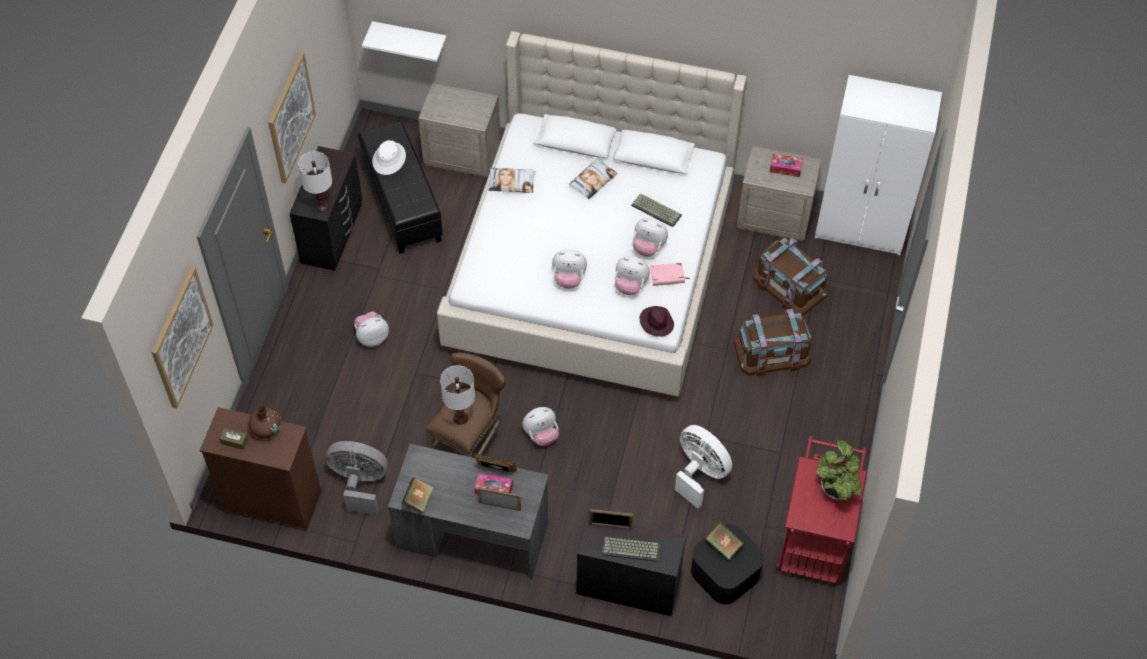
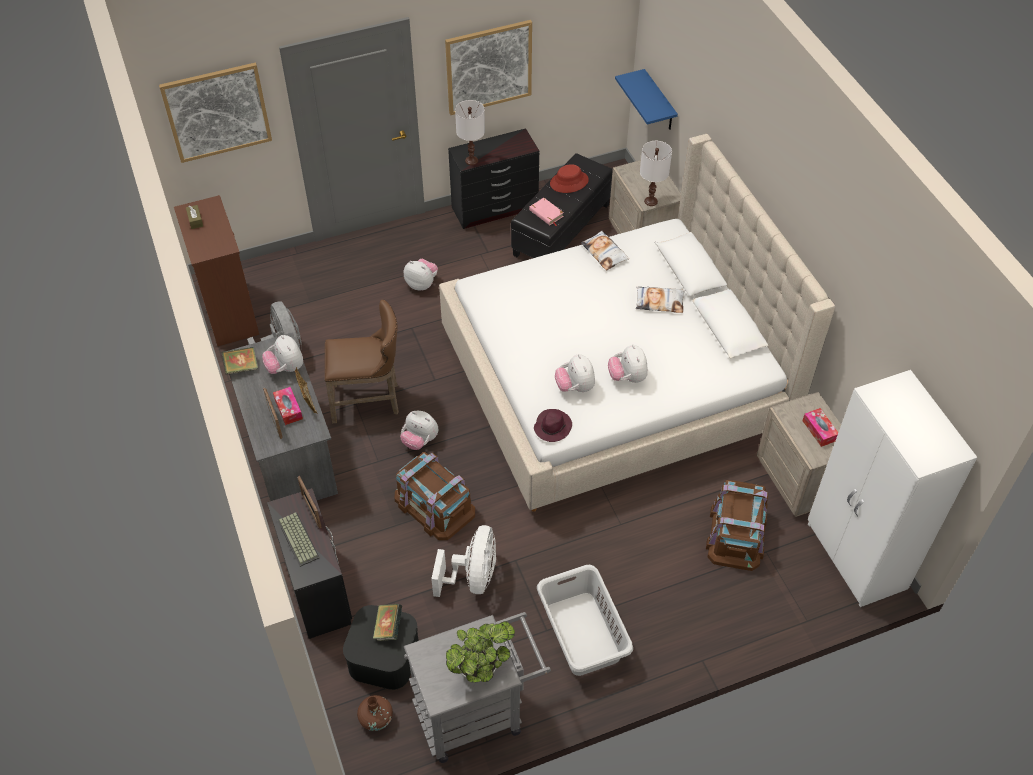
camera: 55 degrees right, 5 degrees down
(267, 429) = (219, 231): brown vase -> brown vase (376, 719)
(389, 159) = (569, 182): white hat -> red hat
(410, 37) = (659, 101): white shelf -> blue shelf
(460, 418) = (348, 353): white table lamp -> white table lamp (650, 201)
(569, 278) = (543, 342): plush toy -> plush toy (285, 368)
(657, 210) = (673, 361): keyboard -> none
(667, 276) = (609, 407): pink book -> pink book (546, 213)
(772, 352) = (649, 561): brown storage box -> brown storage box (434, 505)
(800, 432) = (582, 634): none -> grey laundry basket
(815, 536) = (477, 712): red cart -> grey cart

